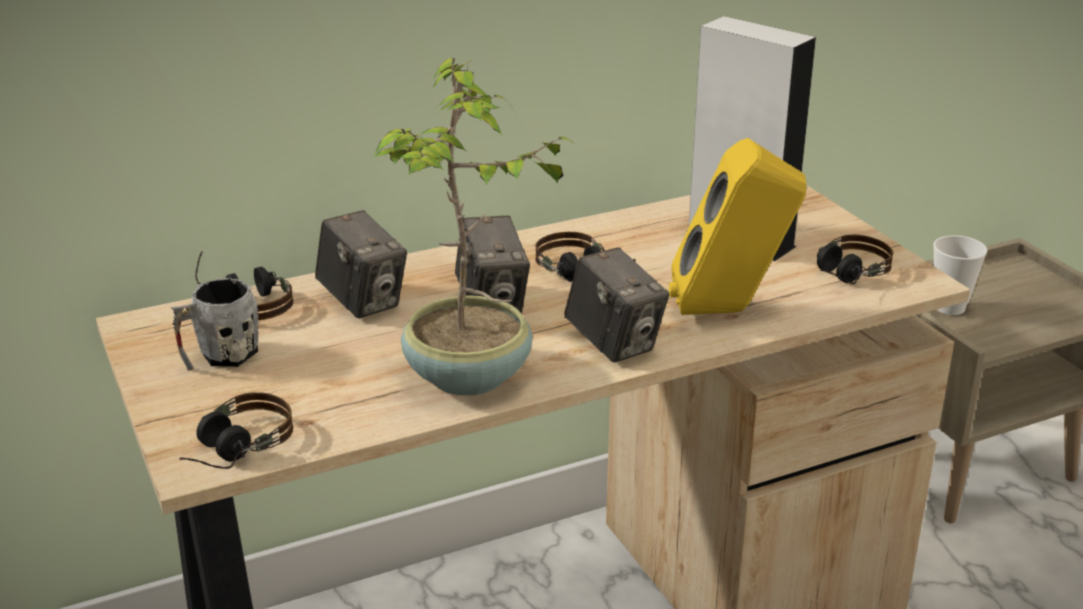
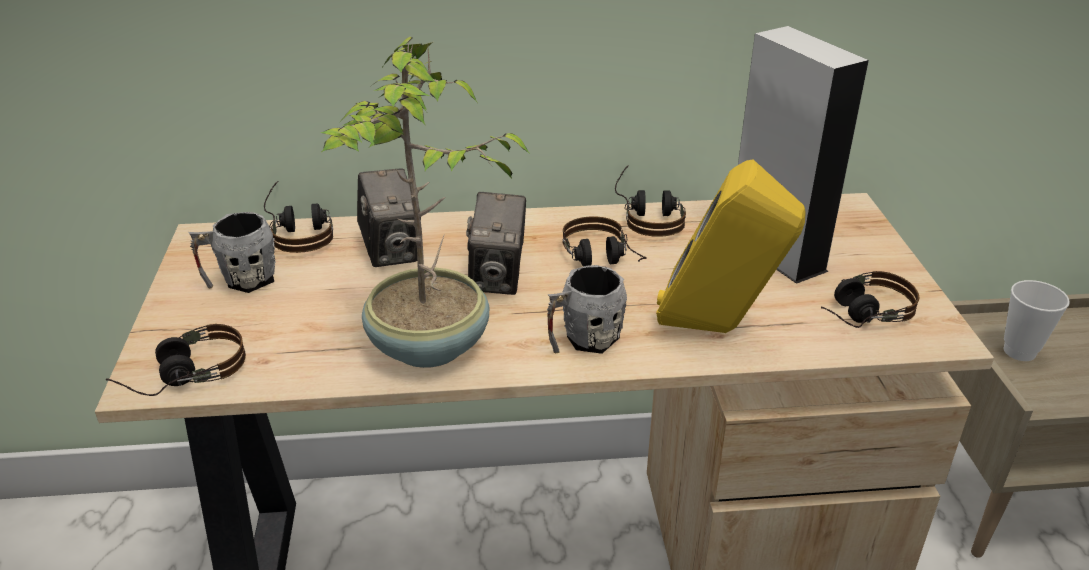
camera: 20 degrees right, 5 degrees up
(600, 226) = (648, 215): none -> headphones
(614, 343) = (583, 341): camera -> grey mug

